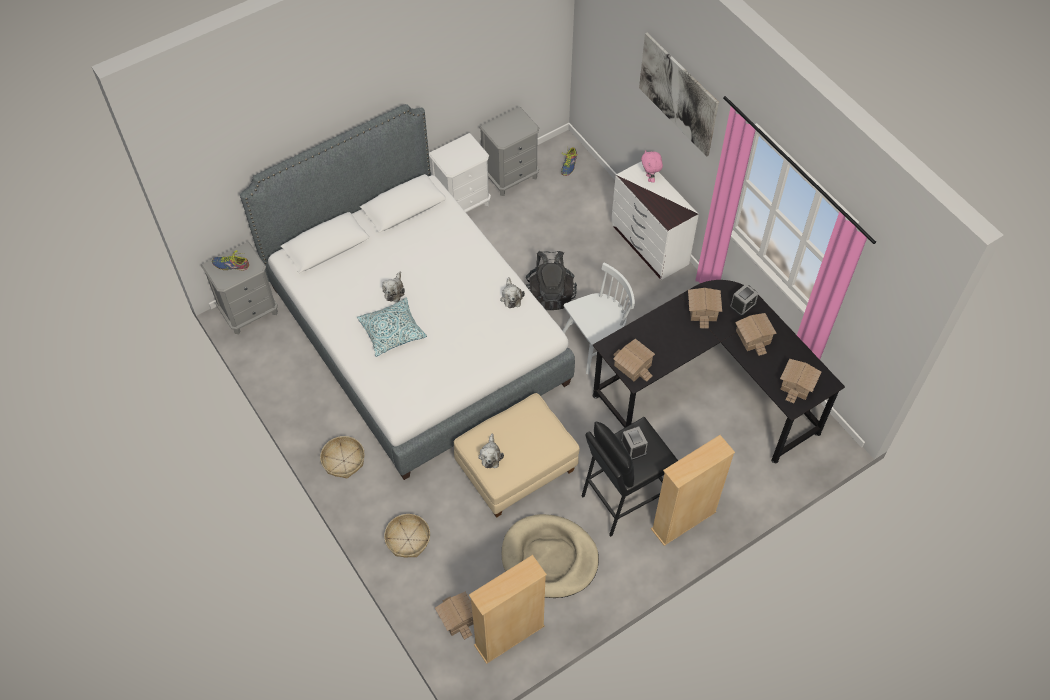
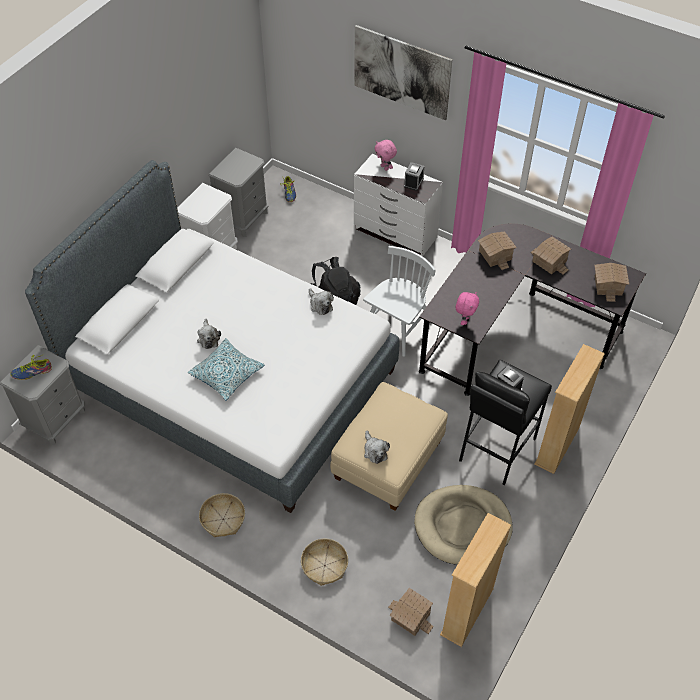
camera: 25 degrees left, 5 degrees down
(633, 365) = (464, 320): toy house -> pink plush toy
(742, 305) = (525, 239): alarm clock -> alarm clock (413, 182)

